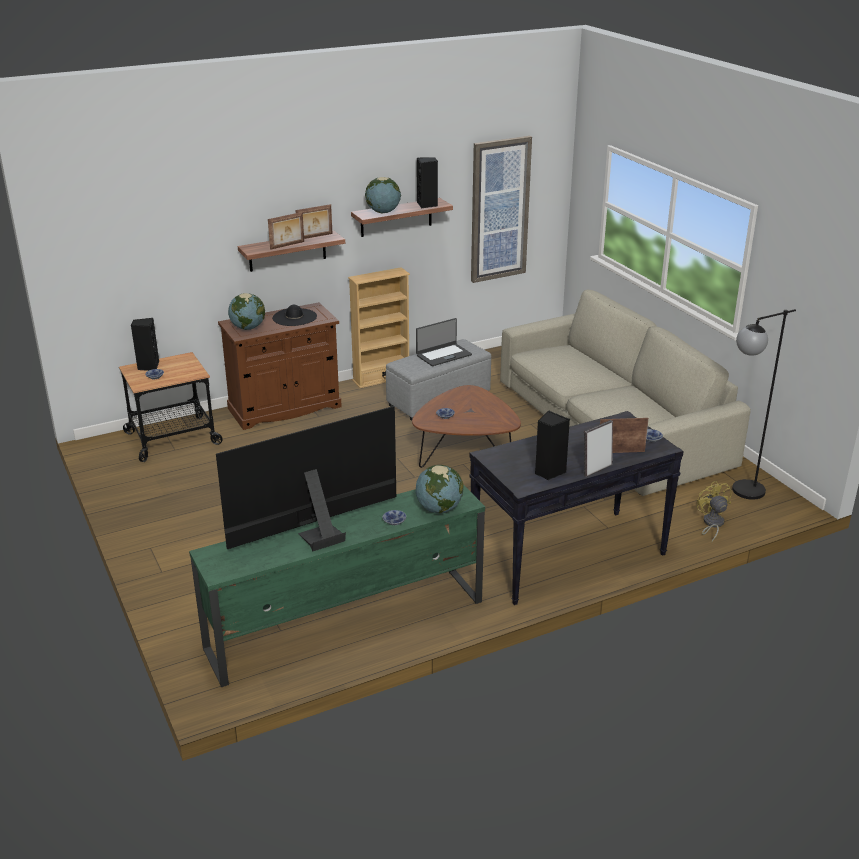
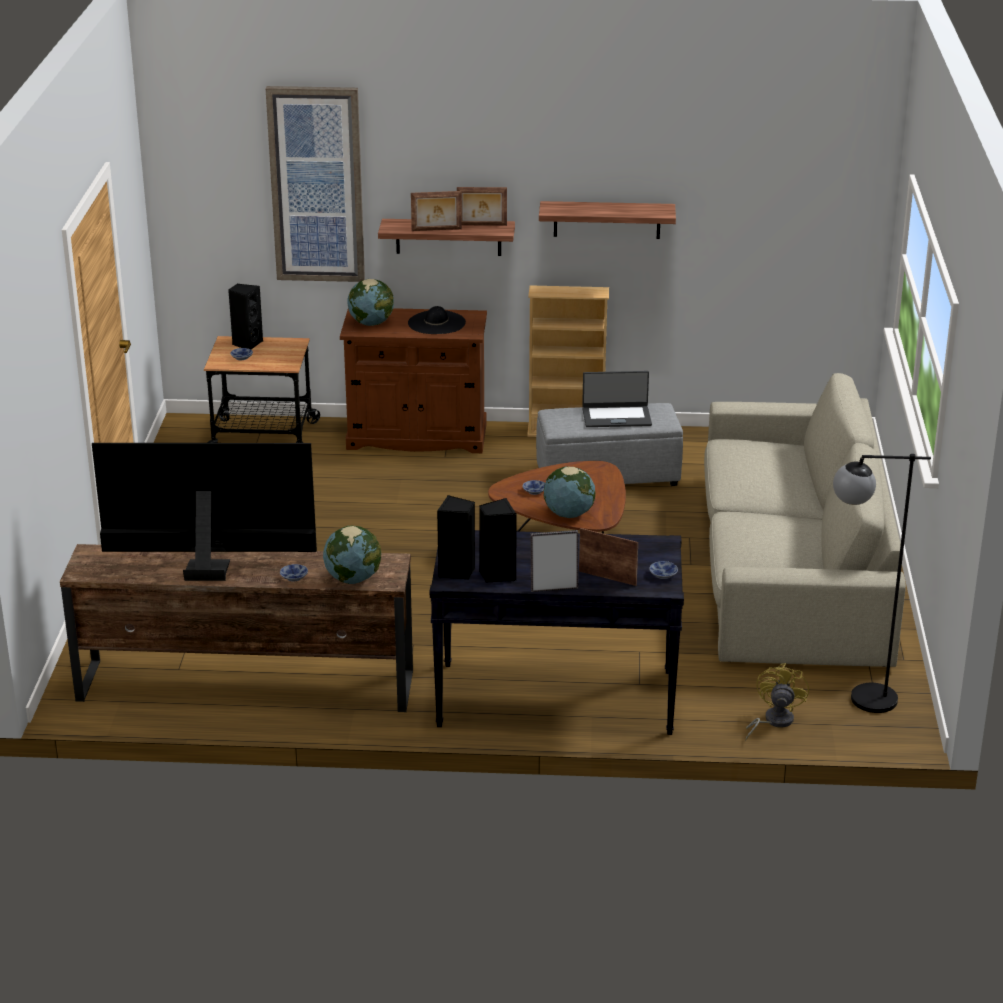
camera: 30 degrees right, 0 degrees up
(345, 625) = (244, 685): green tv stand -> brown tv stand
(383, 212) = (577, 209): globe -> globe (568, 514)
(427, 205) = (644, 211): black speaker -> black speaker (457, 572)
(499, 210) = (770, 235): picture -> picture (316, 184)

